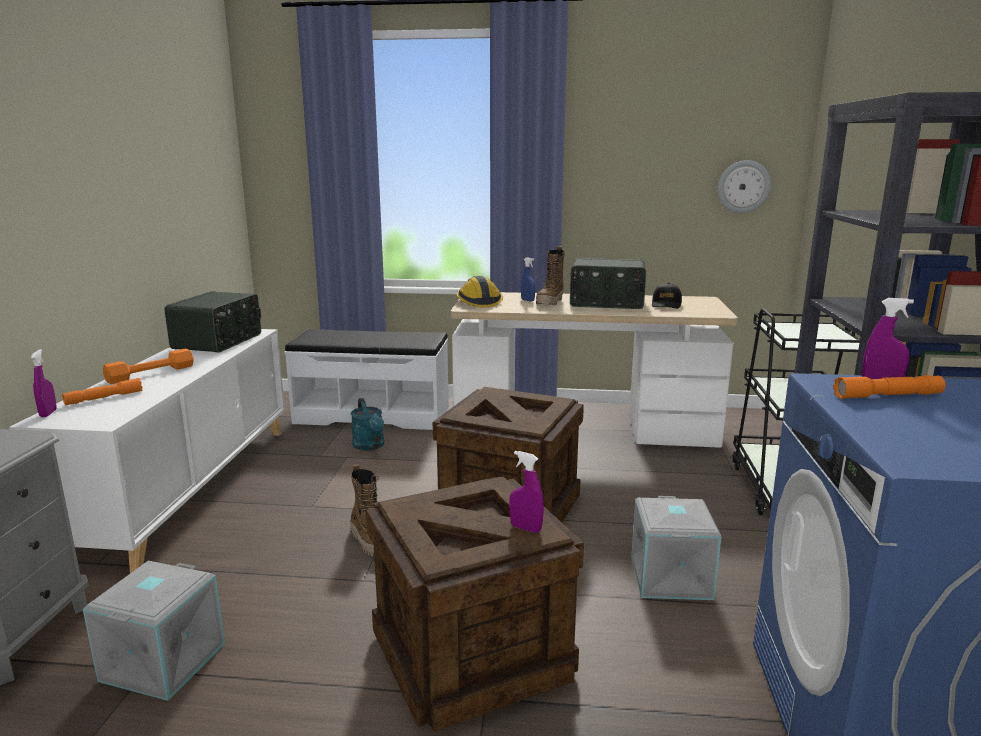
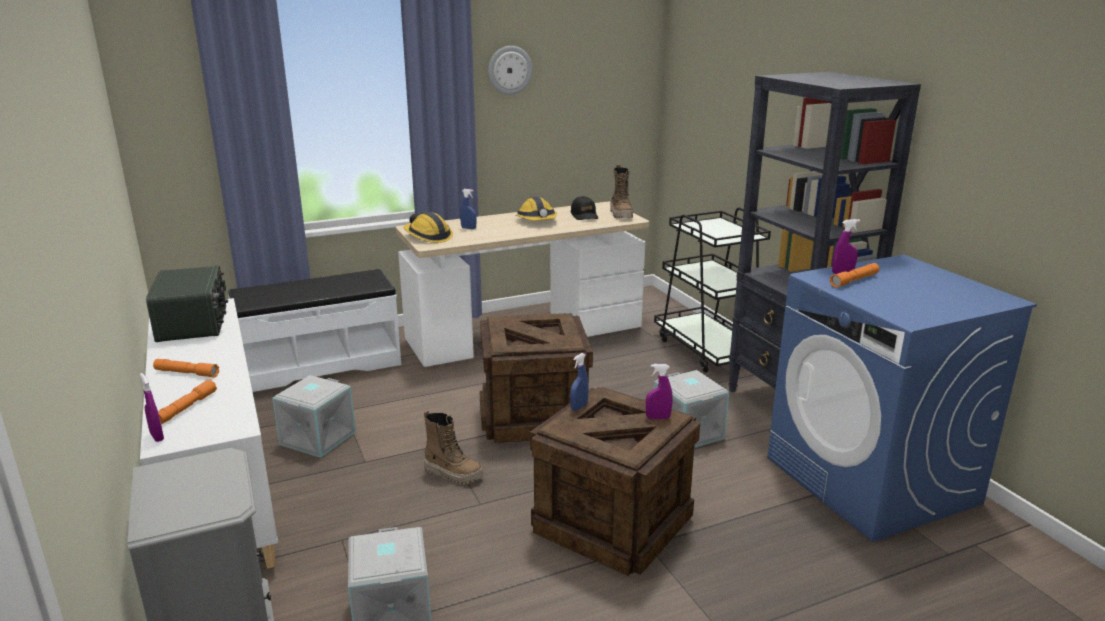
camera: 30 degrees left, 5 degrees up
(150, 374) = (186, 373): orange dumbbell -> orange flashlight
(299, 474) = (317, 437): none -> grey storage box
(370, 446) = (355, 395): turquoise watering can -> none
(452, 491) = (579, 407): none -> blue spray bottle
(550, 302) = (491, 227): boot -> boot (621, 215)
(606, 303) = (537, 221): radio -> hard hat
(743, 187) = (616, 105): wall clock -> wall clock (509, 70)

